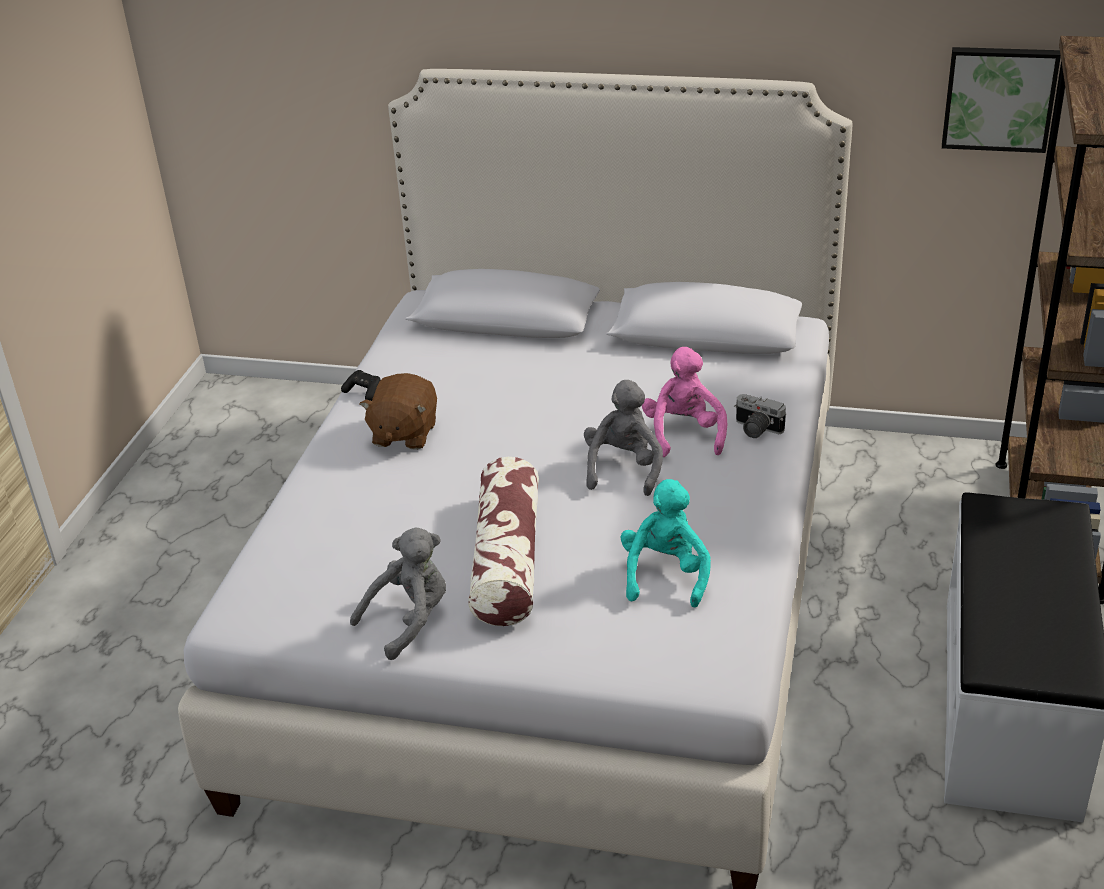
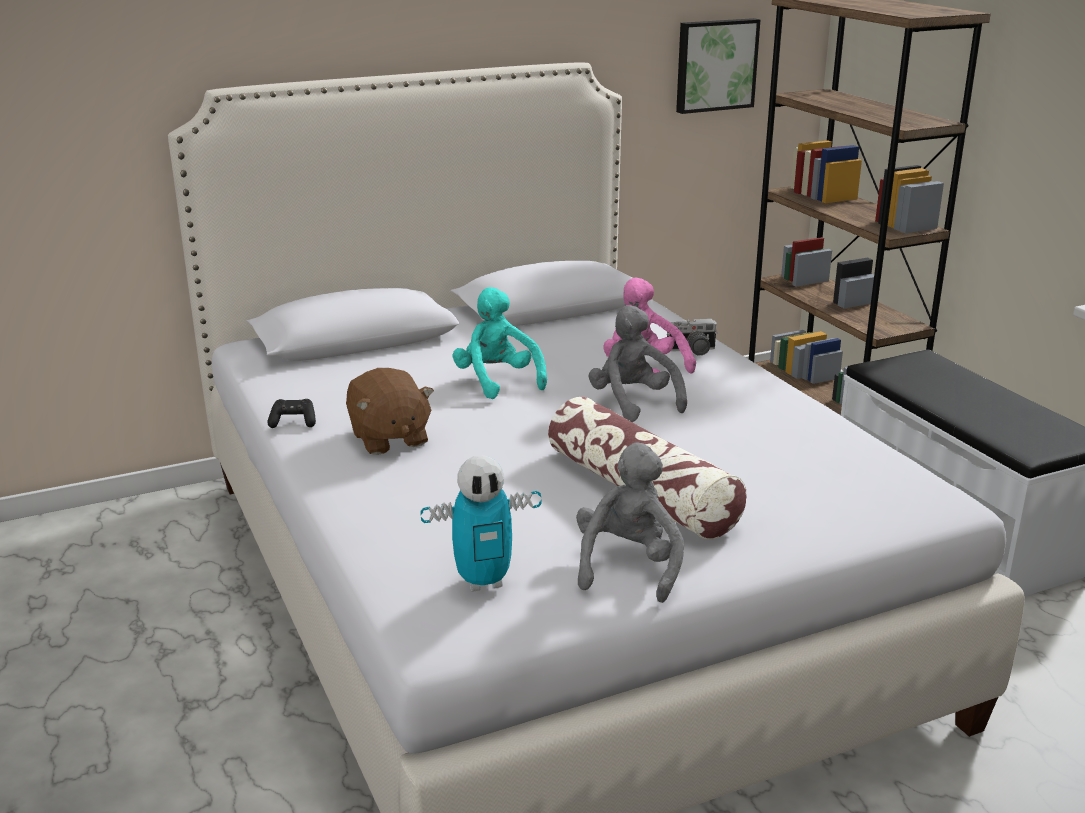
camera: 40 degrees left, 10 degrees down
(304, 588) = (483, 581): none -> toy robot
(665, 575) = (785, 456): turquoise plush toy -> turquoise plush toy (497, 381)

